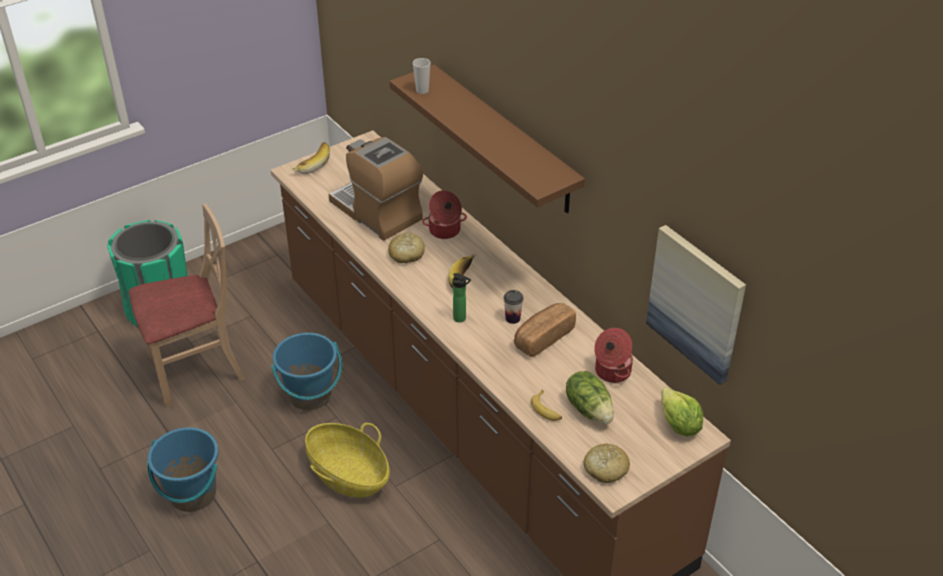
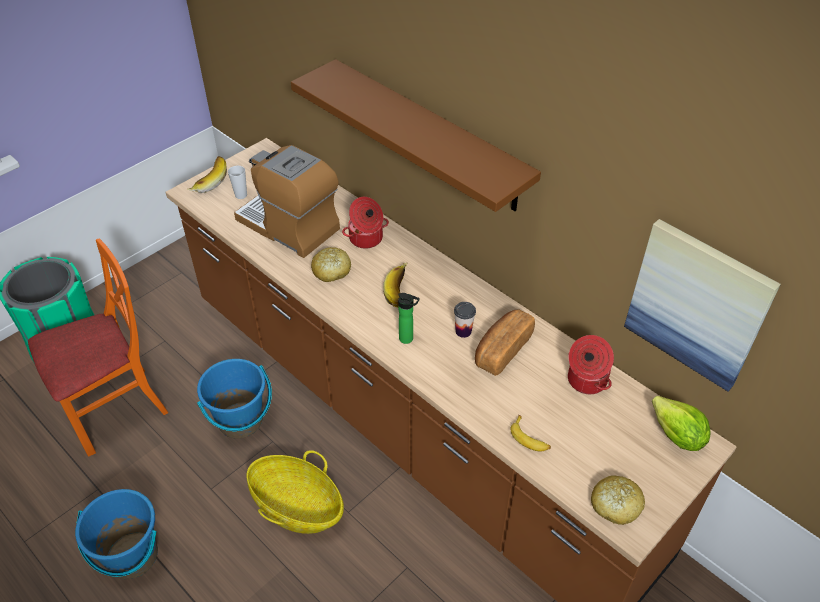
camera: 10 degrees left, 5 degrees up
(196, 369) = (115, 408): beige chair -> orange chair
(422, 90) = (330, 89): cup -> cup (241, 195)
(589, 409) = (576, 430): lettuce -> none

